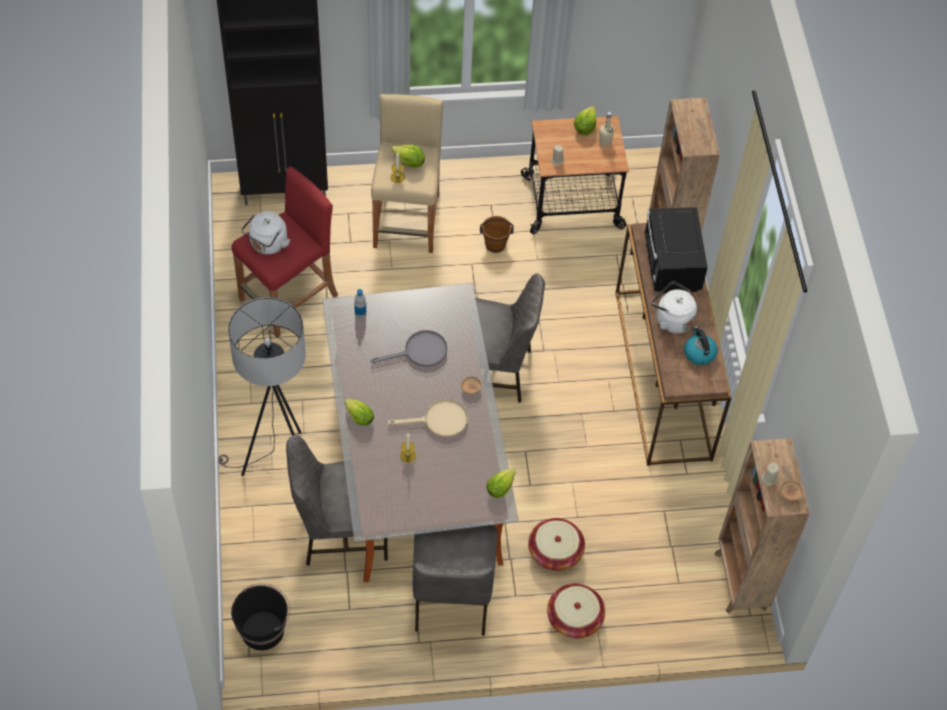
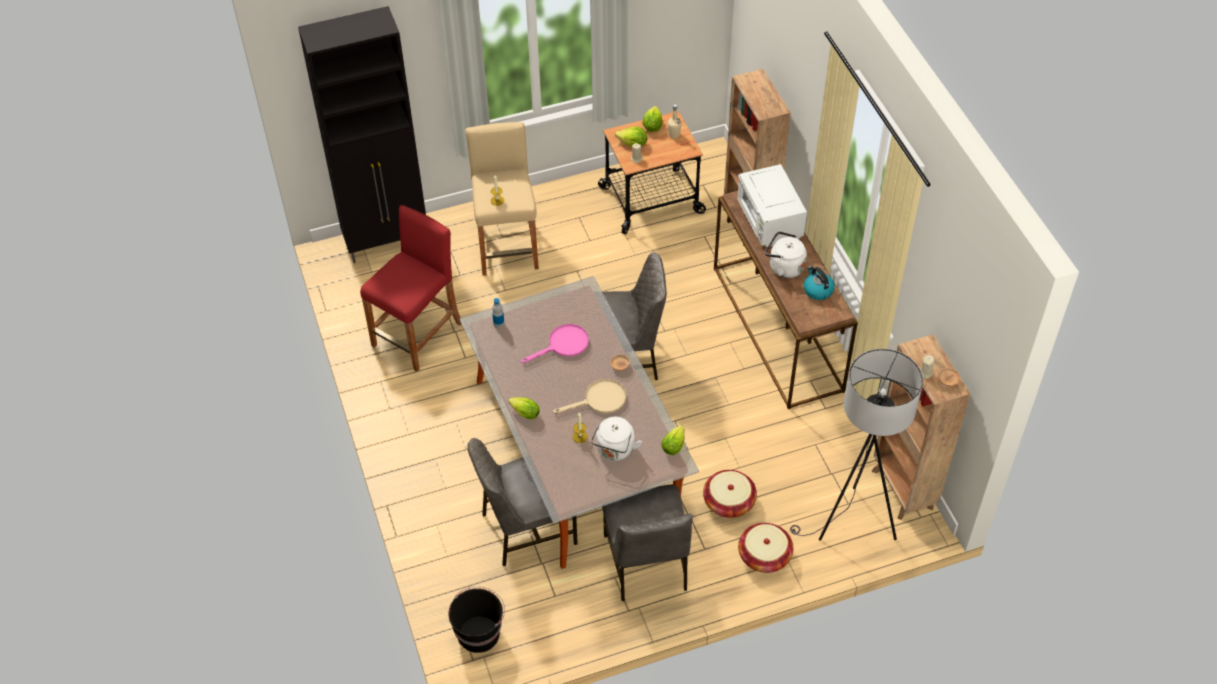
camera: 10 degrees left, 5 degrees down
(267, 245) = (395, 282): white kettle -> white kettle (614, 450)
(279, 468) = (453, 485): grey floor lamp -> grey floor lamp (851, 525)
(409, 163) = (504, 186): lettuce -> lettuce (633, 144)
(419, 352) = (563, 345): grey frying pan -> pink frying pan
(495, 245) = (593, 250): brown bucket -> none
(671, 266) = (769, 222): black microwave -> white microwave

